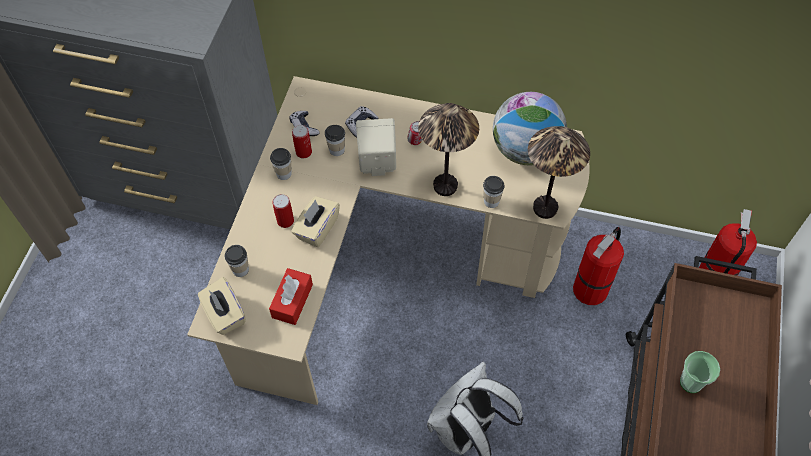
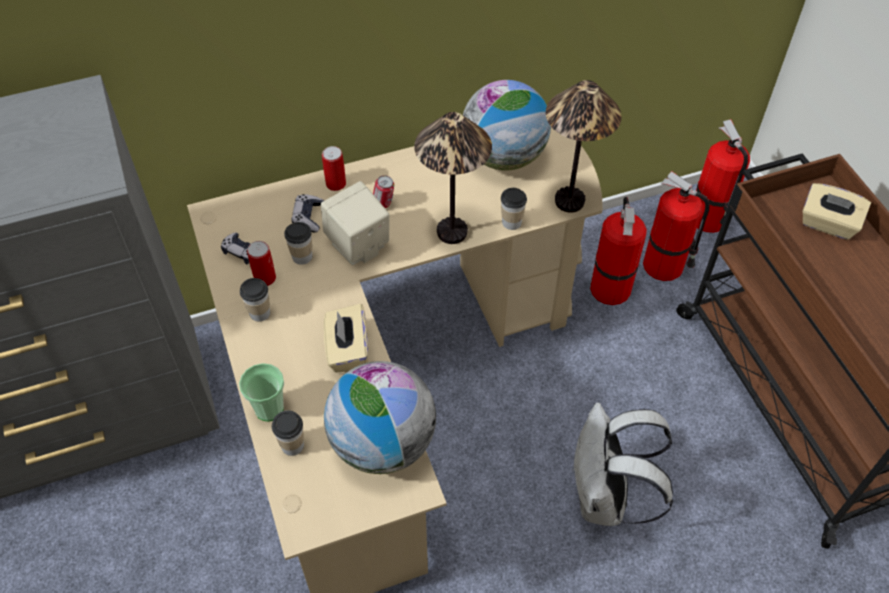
camera: 35 degrees left, 5 degrees down
(224, 314) = (314, 506): beige tissue box -> beige tissue box (827, 224)
(285, 221) = (303, 362): can -> can (336, 184)
(292, 301) = (382, 443): red tissue box -> globe
(647, 296) = (665, 266): none -> fire extinguisher
(691, 382) = (833, 287): cup -> cup (269, 408)

